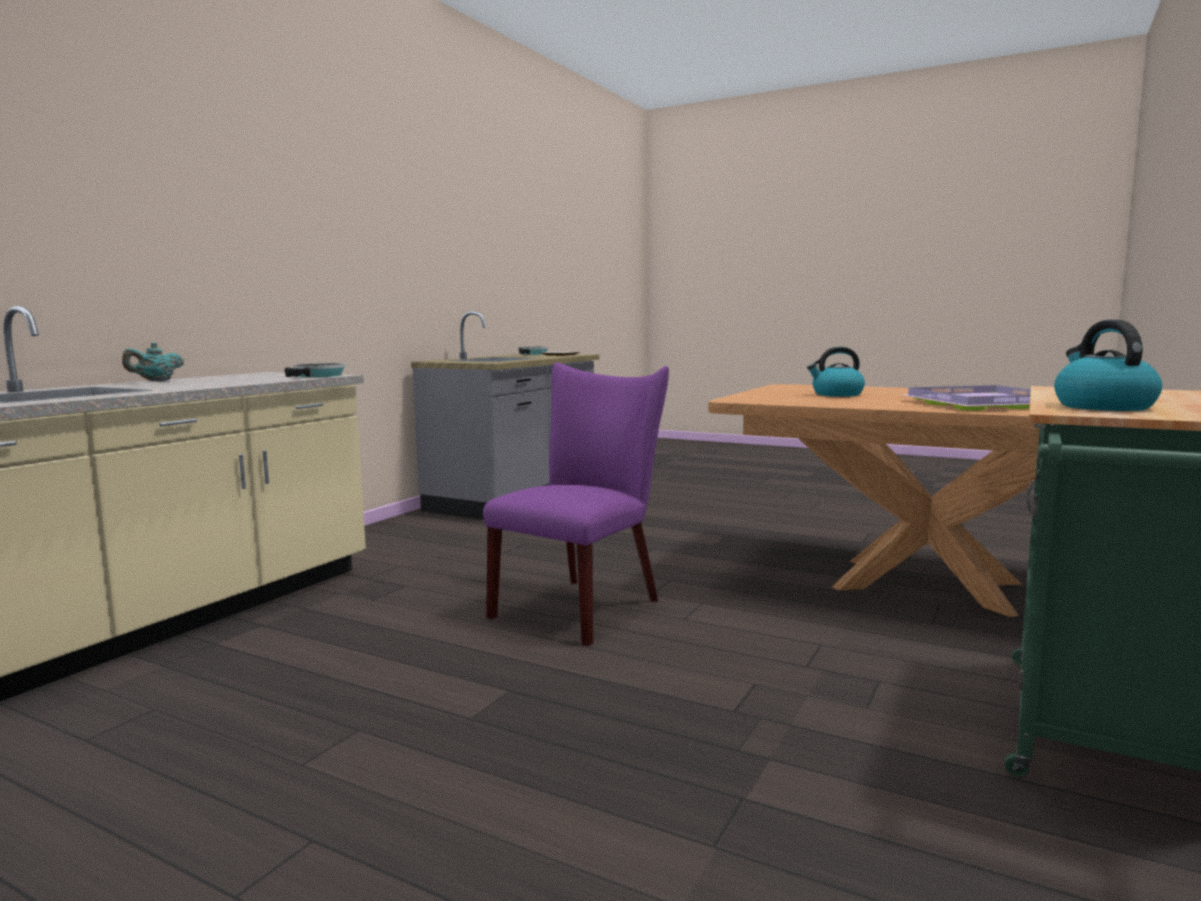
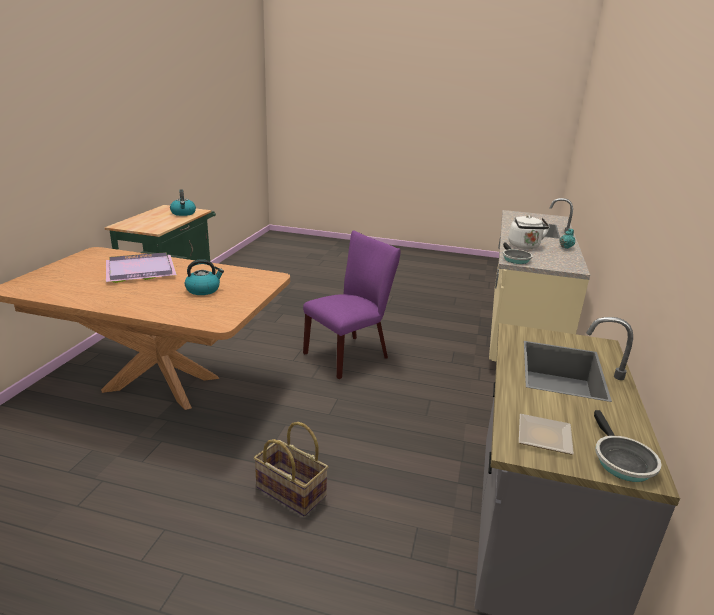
camera: 165 degrees right, 15 degrees up
(232, 381) = (525, 246): none -> white kettle
(583, 605) = (350, 354): purple chair -> purple chair turned 150 degrees counterclockwise
(706, 515) = (290, 492): none -> basket

